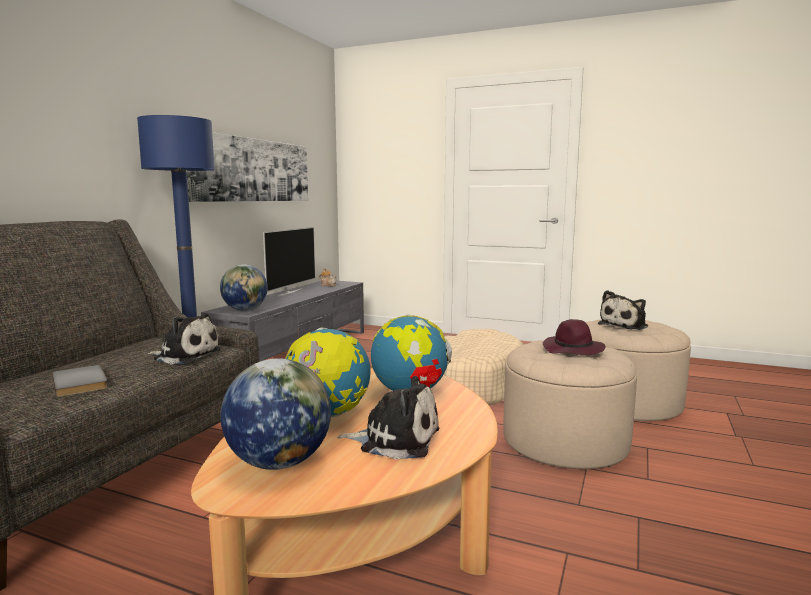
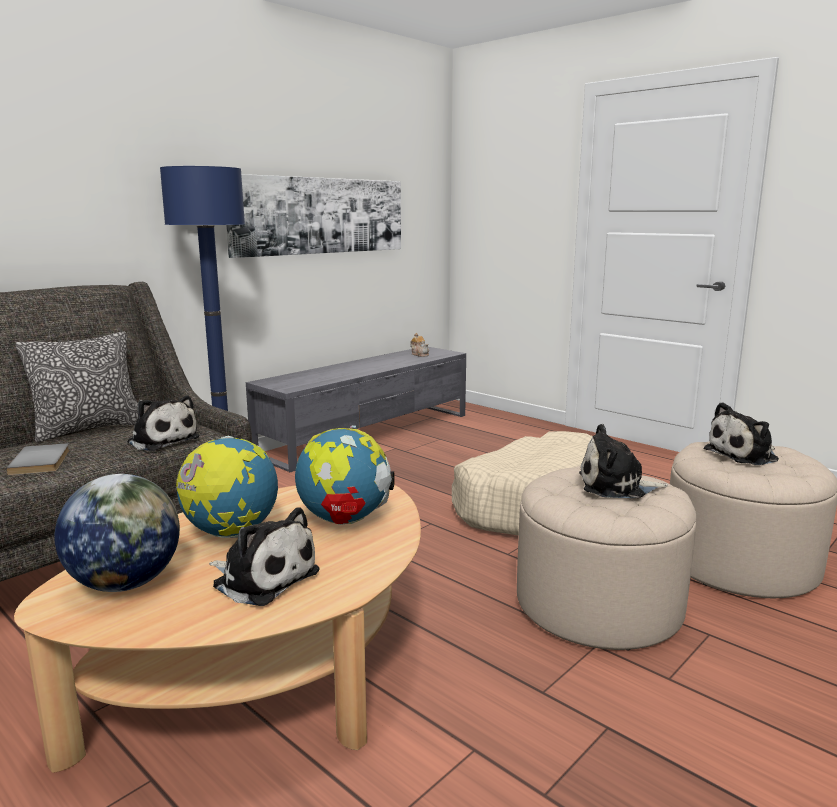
camera: 20 degrees right, 5 degrees up
(97, 355) = (89, 429): none -> pillow
(245, 310) = (292, 383): globe -> none
(289, 292) = (364, 362): television -> none
(573, 350) = (616, 486): purple hat -> plush toy

